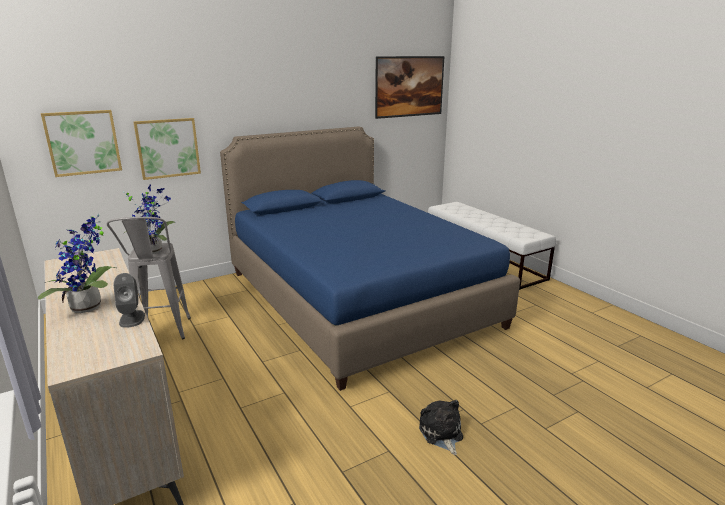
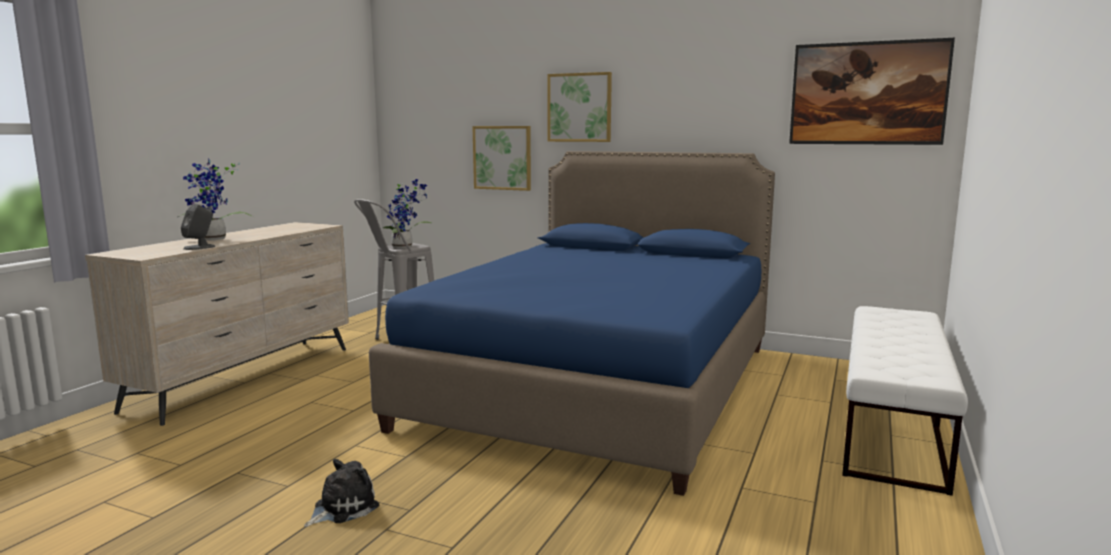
camera: 55 degrees right, 10 degrees down
(83, 142) = (433, 144): picture -> picture (579, 107)

